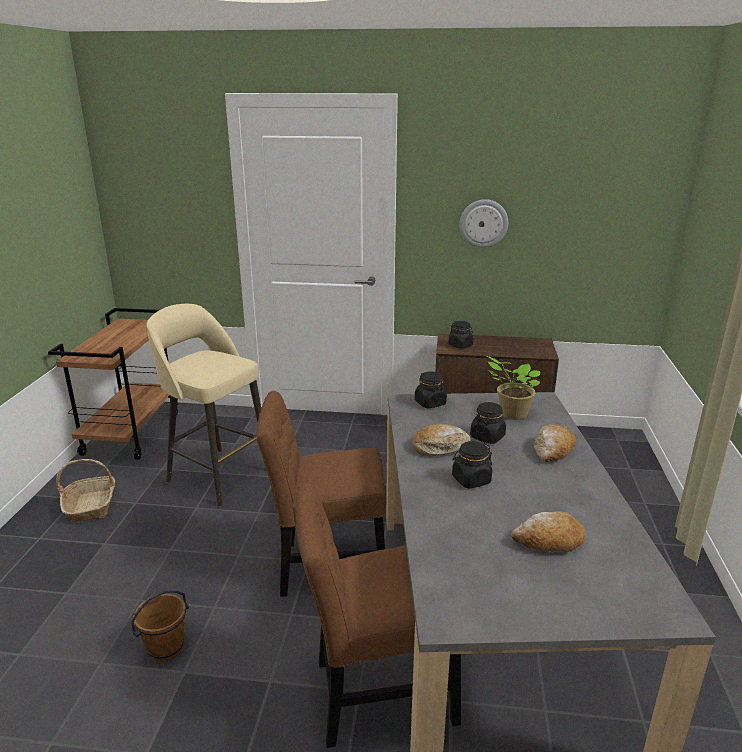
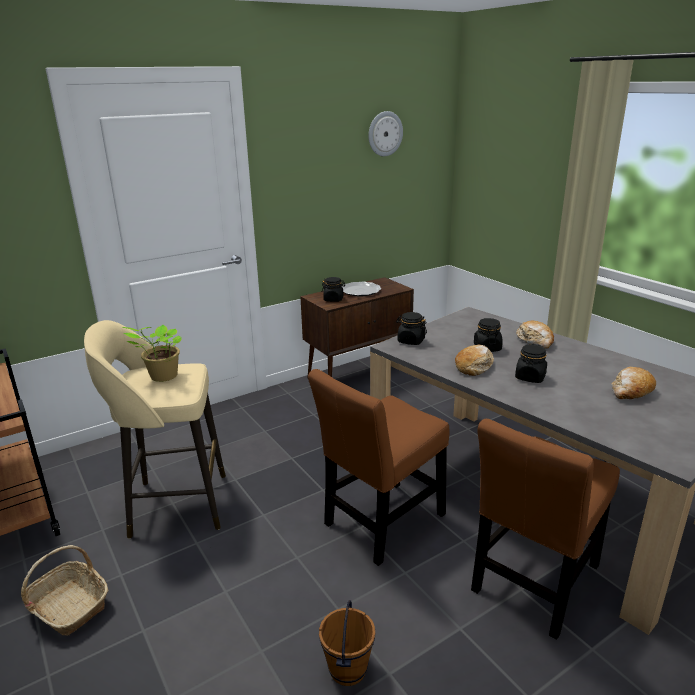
camera: 40 degrees left, 0 degrees up
(483, 223) = (325, 186): wall clock -> wall clock (385, 134)
(500, 345) = (360, 291): none -> plate
(511, 414) = (472, 329): potted plant -> potted plant (162, 377)

